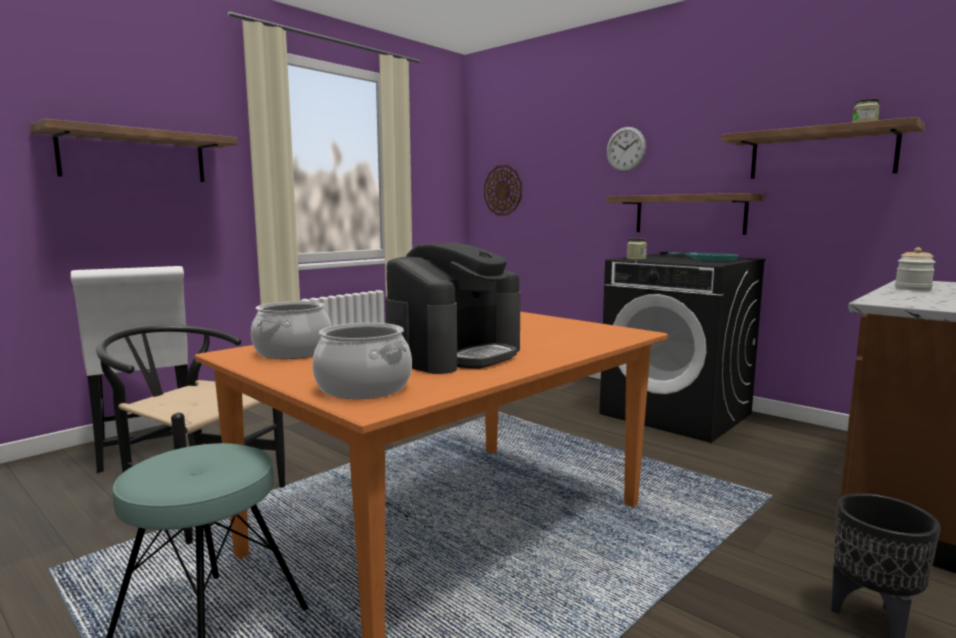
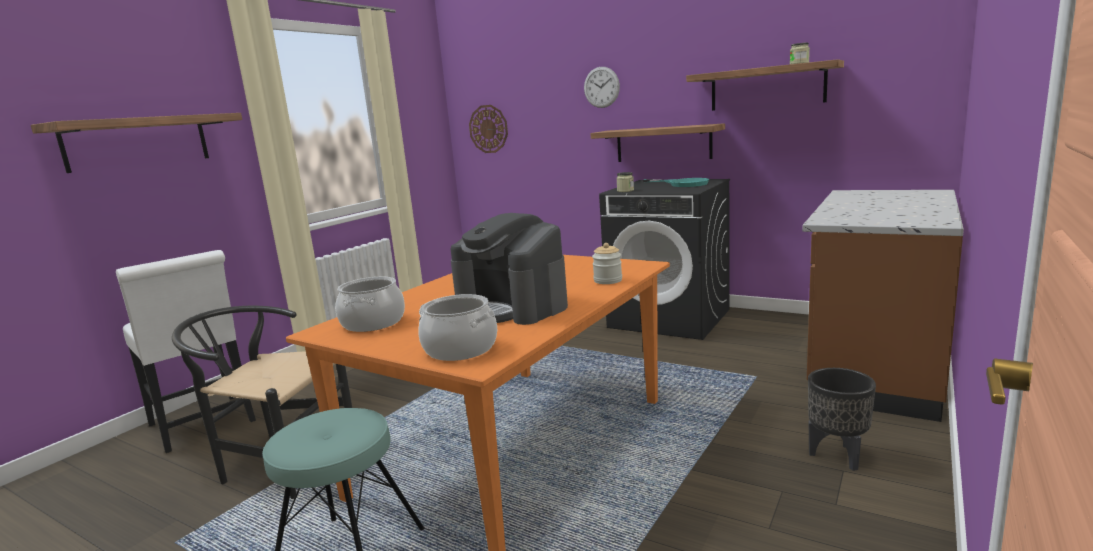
camera: 10 degrees left, 5 degrees up
(455, 355) = (512, 306): coffee machine -> coffee machine turned 105 degrees clockwise
(912, 289) = (845, 202): jar -> jar (608, 280)

